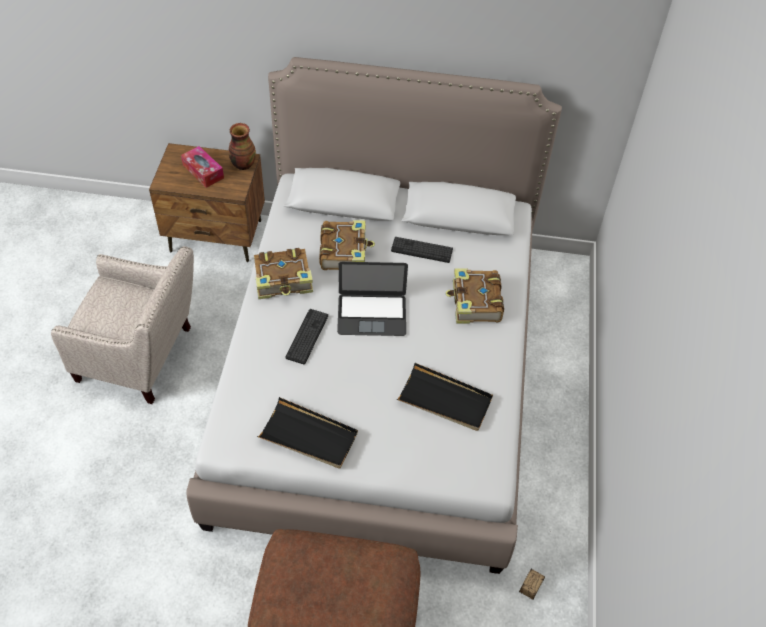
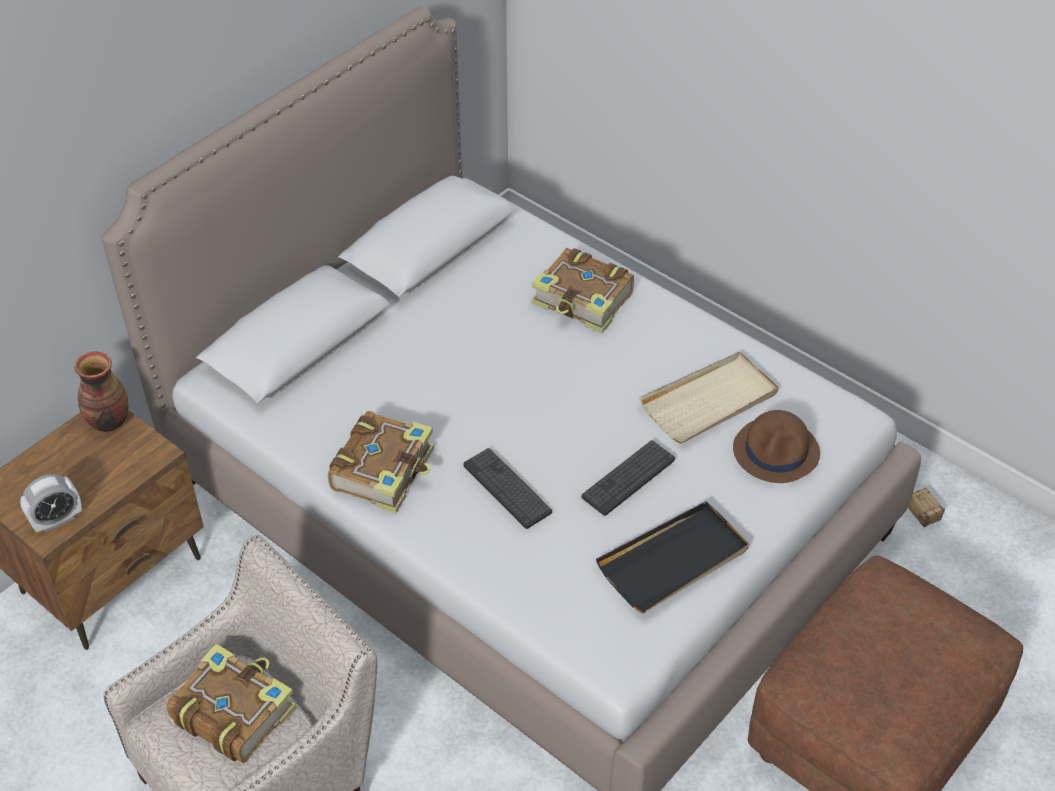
camera: 55 degrees left, 5 degrees down
(173, 181) = (57, 520): none -> alarm clock
(203, 171) = (74, 474): tissue box -> none
(344, 252) = (389, 383): book -> book (233, 712)
(372, 314) = (522, 406): laptop -> none
(421, 250) = (455, 307): keyboard -> keyboard (628, 478)
(430, 451) = (776, 451): none -> brown hat
(445, 400) = (710, 401): black tray -> beige tray

